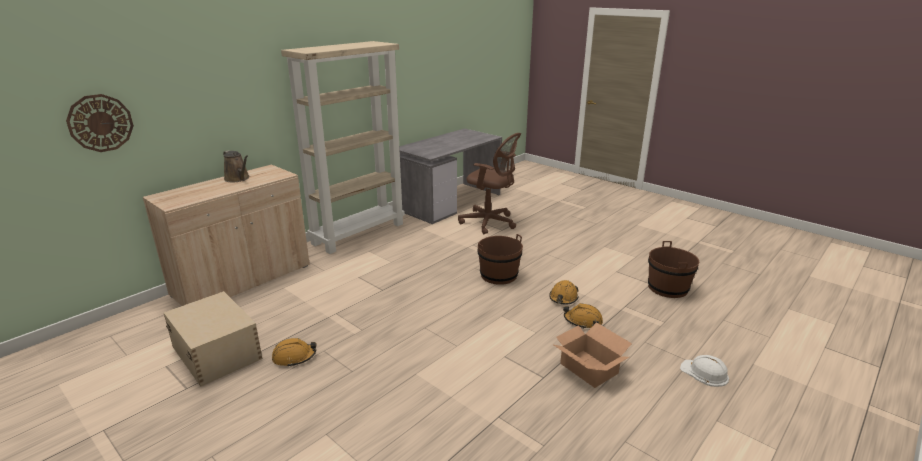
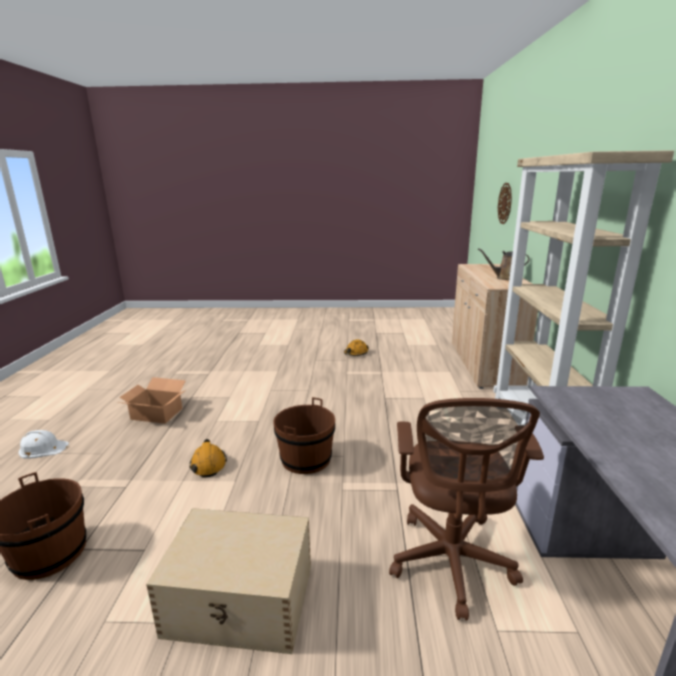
camera: 140 degrees right, 5 degrees down
(217, 352) = (396, 342): beige storage box -> beige storage box (241, 600)
(490, 223) = (451, 564): brown office chair -> brown office chair turned 75 degrees counterclockwise
(583, 321) = (174, 447): orange hard hat -> none

